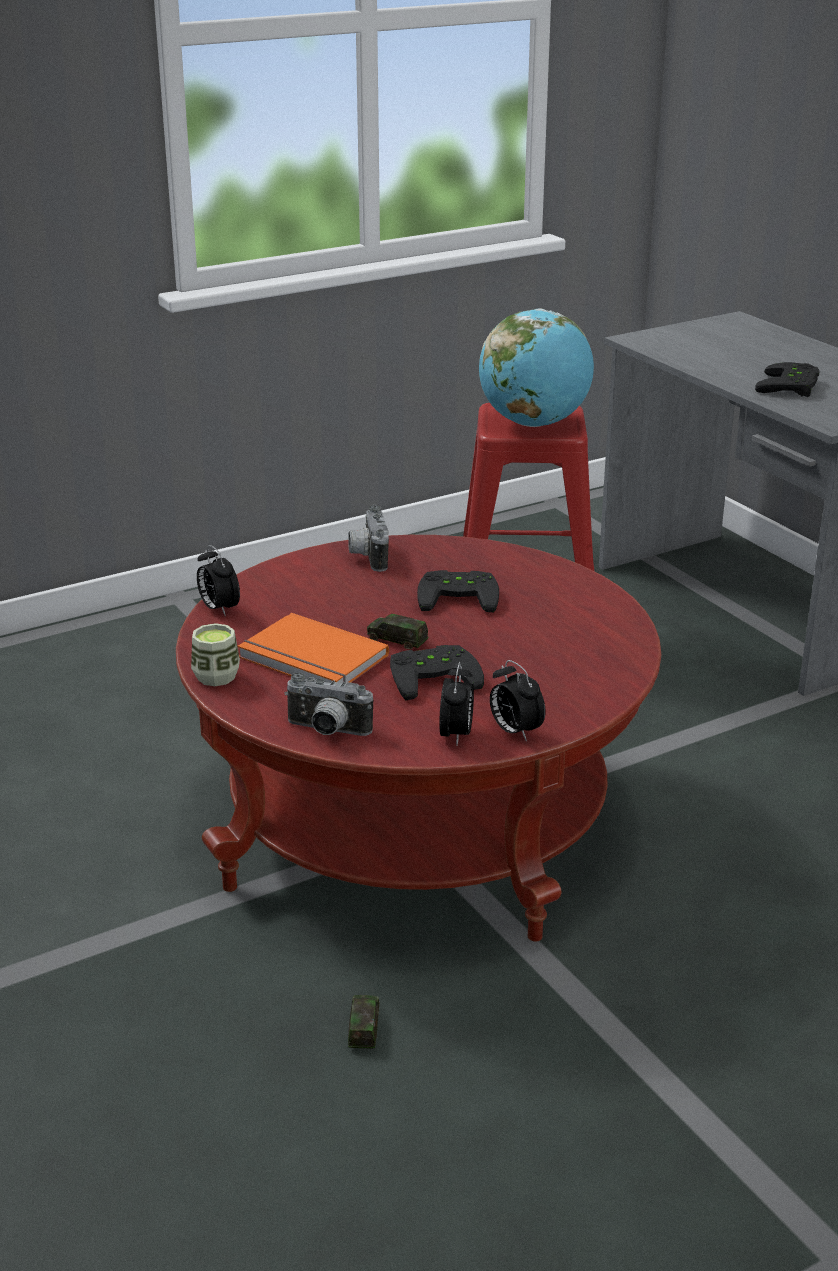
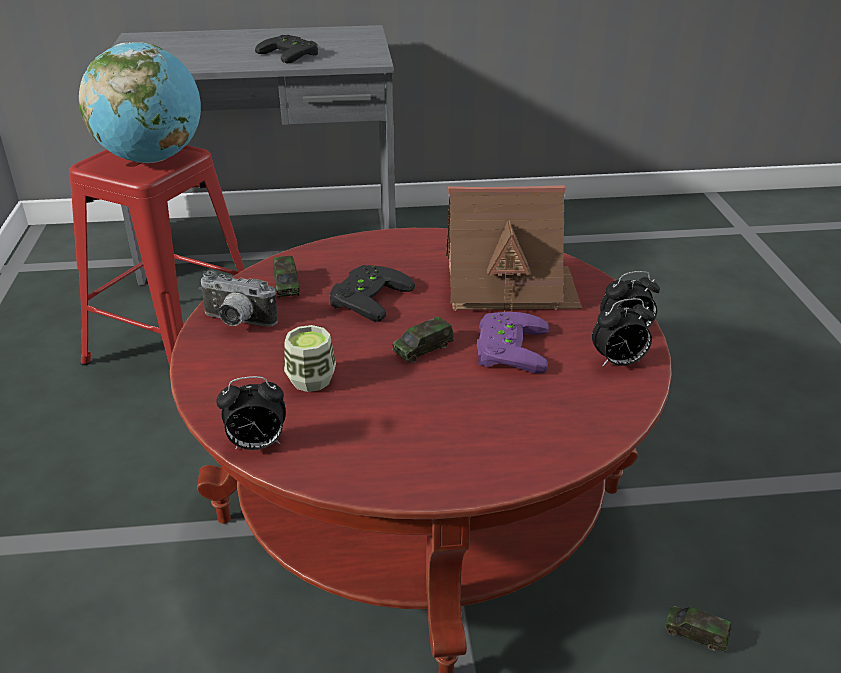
camera: 65 degrees left, 5 degrees up
(216, 676) = (416, 483): cup -> cup (311, 380)
(311, 659) = (424, 408): orange book -> none
(326, 731) = (577, 434): camera -> none
(432, 676) = (506, 348): black game controller -> purple game controller
(443, 559) = (286, 285): none -> toy car
(456, 735) = (618, 363): alarm clock -> alarm clock turned 135 degrees clockwise
(543, 657) = (509, 288): none -> toy house

